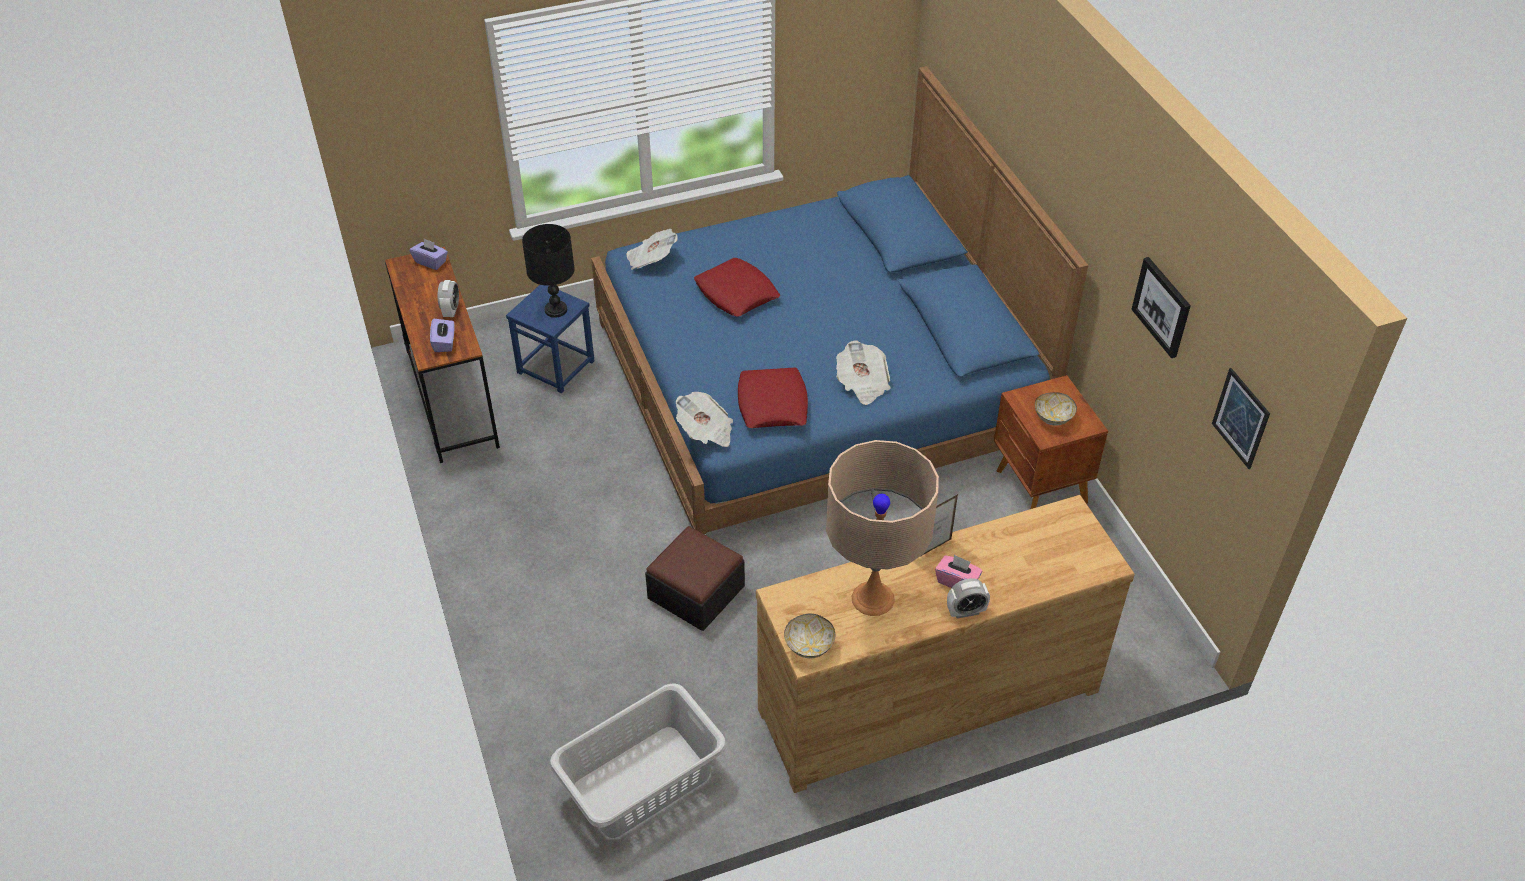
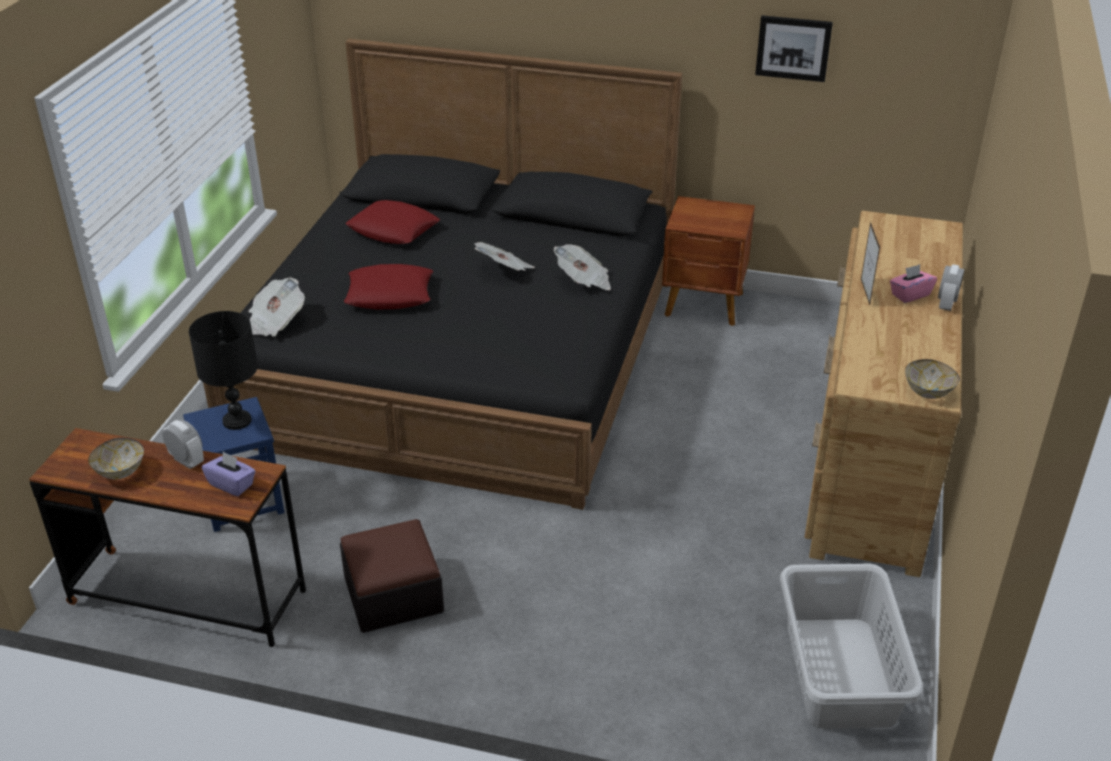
camera: 55 degrees left, 10 degrees down
(431, 262) = (86, 446): purple tissue box -> none
(696, 592) = (640, 535): ottoman -> ottoman (393, 594)
(706, 431) = (546, 382): newspaper -> newspaper (504, 270)
(772, 404) = (555, 334): red pillow -> red pillow (393, 230)
(815, 381) = (462, 356): blue bed -> black bed
(873, 598) = (896, 339): beige table lamp -> none
(1053, 418) = (718, 219): bowl -> bowl (121, 471)
(1240, 418) = (925, 76): picture -> none

